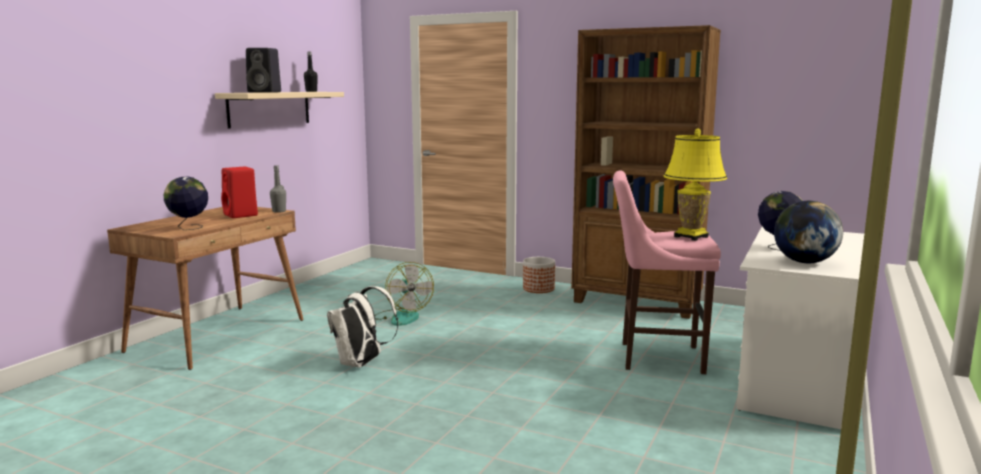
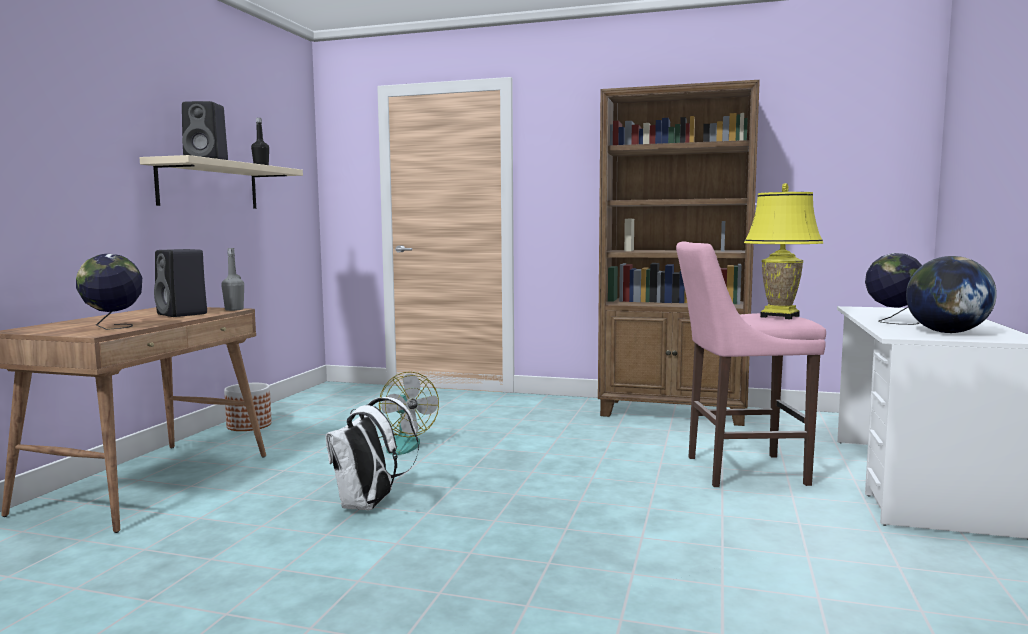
camera: 10 degrees left, 5 degrees down
(241, 215) = (183, 314): red speaker -> black speaker
(539, 288) = (550, 404): planter -> planter (249, 425)

